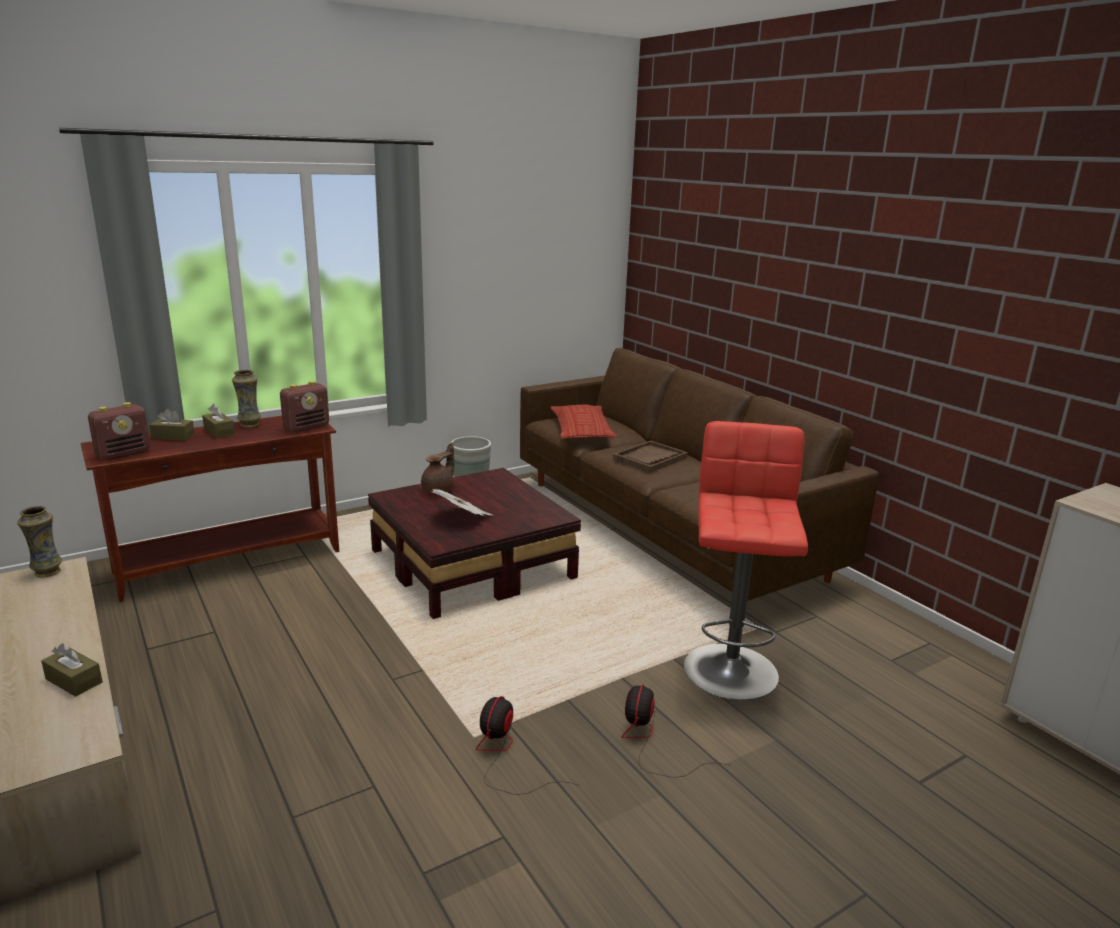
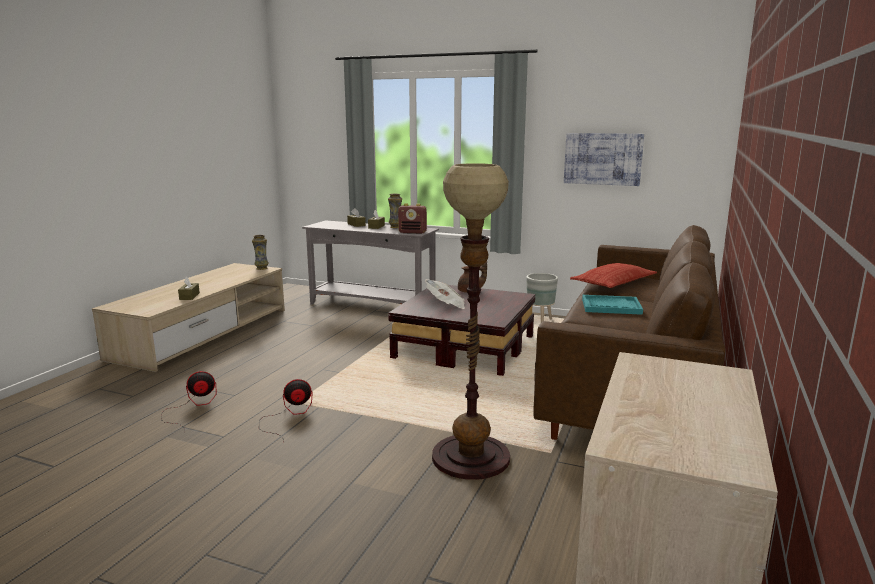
camera: 55 degrees right, 5 degrees down
(124, 454) = (324, 226): radio -> none
(230, 561) = (373, 305): brown console table -> grey console table
(508, 282) = (603, 159): none -> picture
(650, 458) = (611, 306): brown tray -> turquoise tray
(650, 742) = (349, 452): fan -> fan (192, 407)
(731, 671) = (471, 457): red stool -> floor lamp

